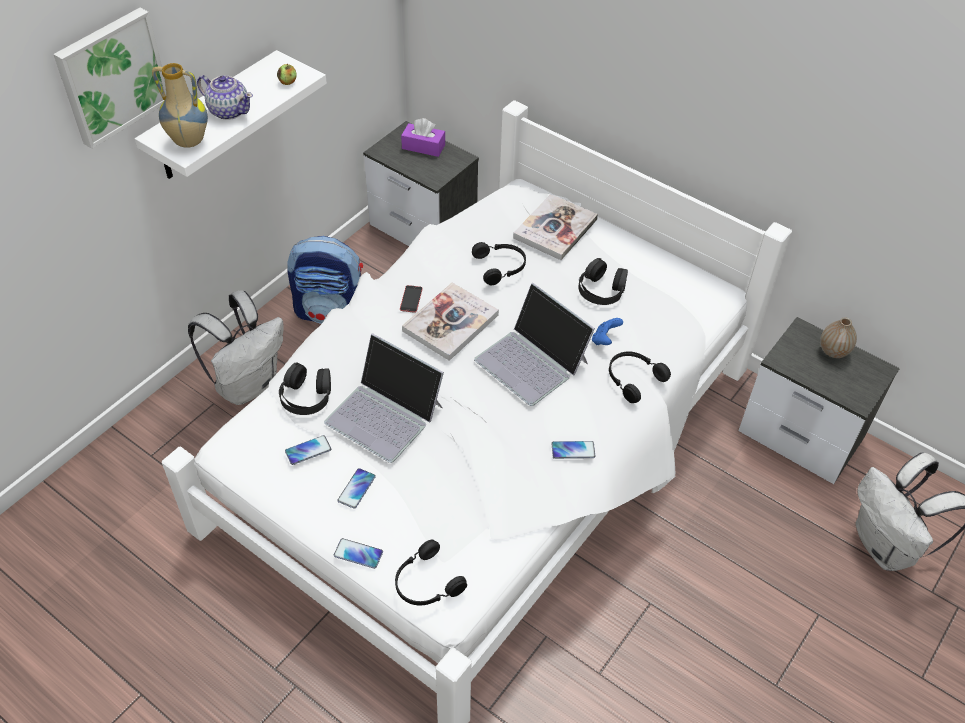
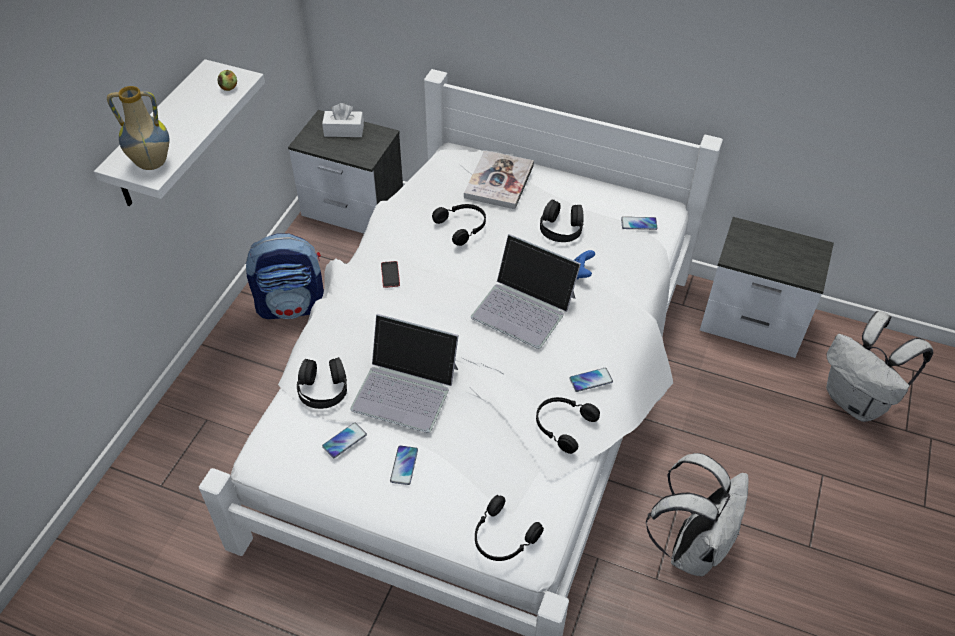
camera: 15 degrees left, 0 degrees up
(111, 76) = (65, 111): picture -> none
(229, 111) = (181, 126): teapot -> none
(248, 384) = (235, 393): white backpack -> white backpack (692, 546)
(358, 554) = (428, 527): phone -> phone (639, 224)
(423, 146) = (344, 130): purple tissue box -> white tissue box
(450, 323) = (436, 288): book -> none
(633, 379) = (619, 303): black headphones -> black headphones (562, 425)
(833, 351) = (774, 240): vase -> none

